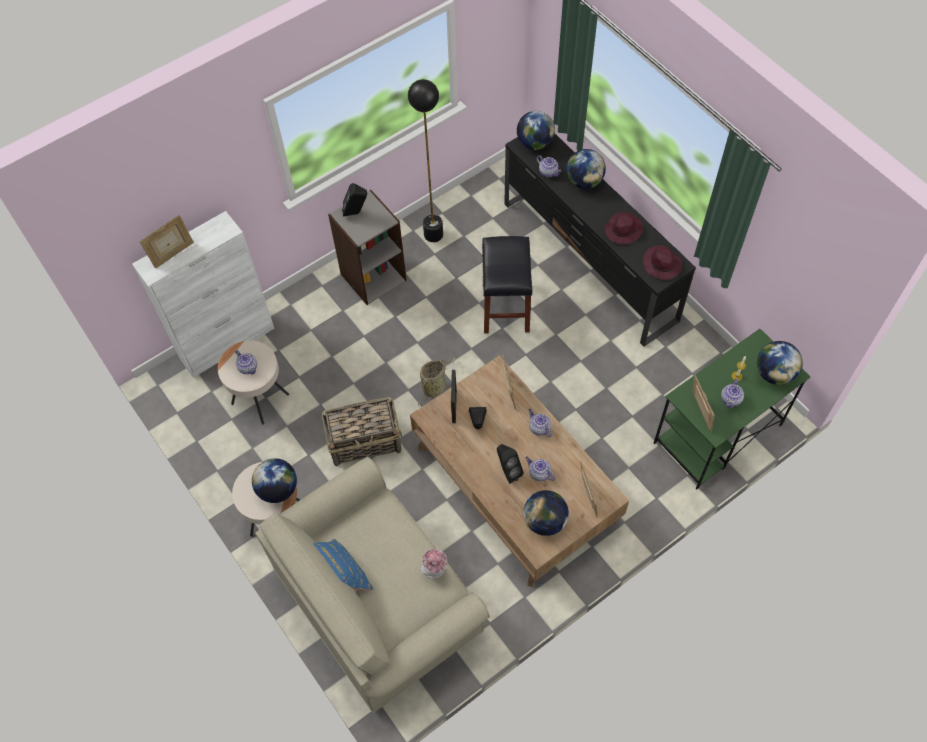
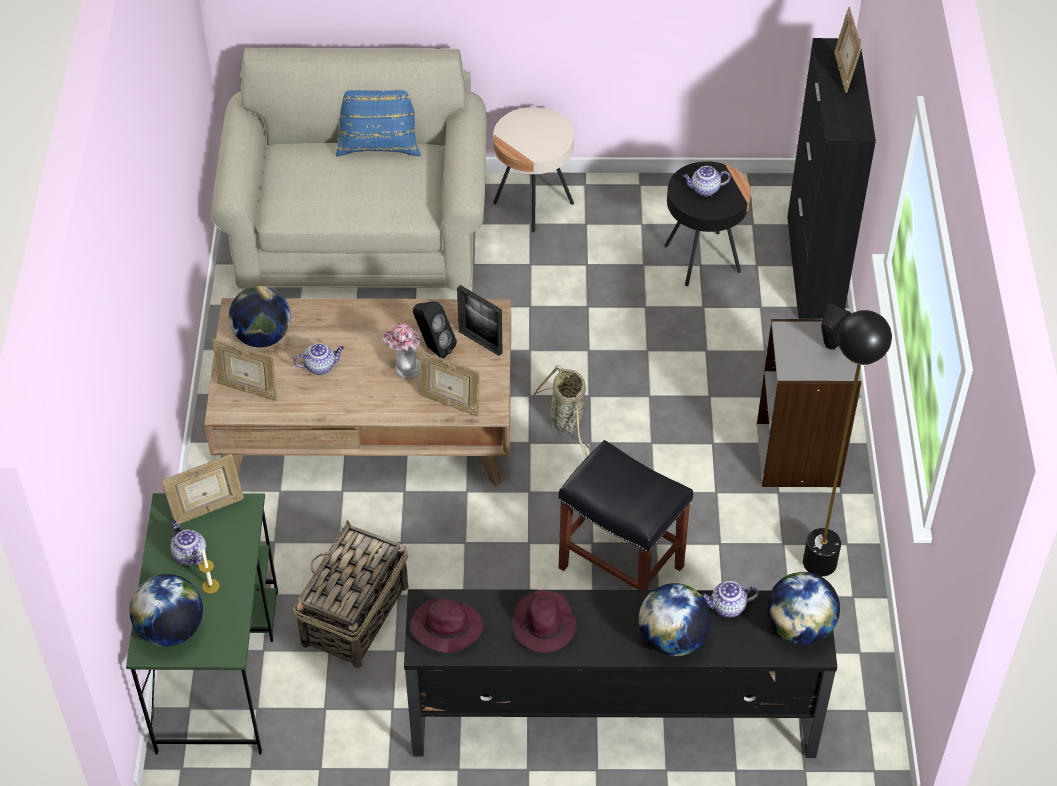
camera: 125 degrees right, 10 degrees down
(227, 342) = (814, 267): white cabinet -> black cabinet
(260, 399) = (702, 259): beige side table -> black side table
(278, 489) = (523, 144): globe -> none
(365, 441) = (556, 320): basket -> basket (354, 616)
(436, 571) = (303, 211): hat -> hat (405, 368)
(507, 471) = (352, 341): black speaker -> none
(539, 428) = (374, 401): teapot -> none
(699, 413) = (207, 509): picture frame -> picture frame turned 45 degrees counterclockwise

